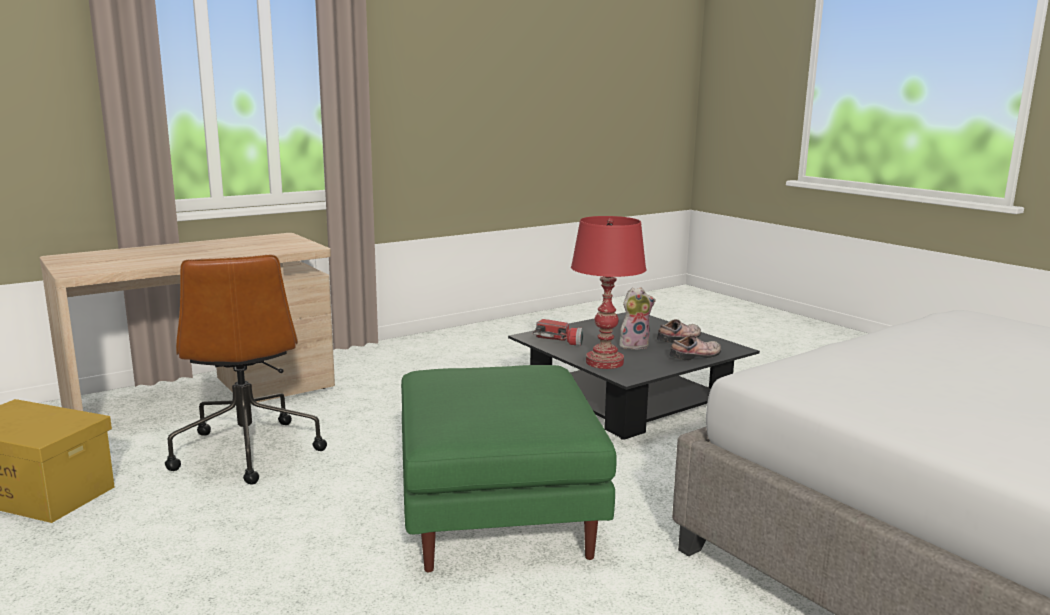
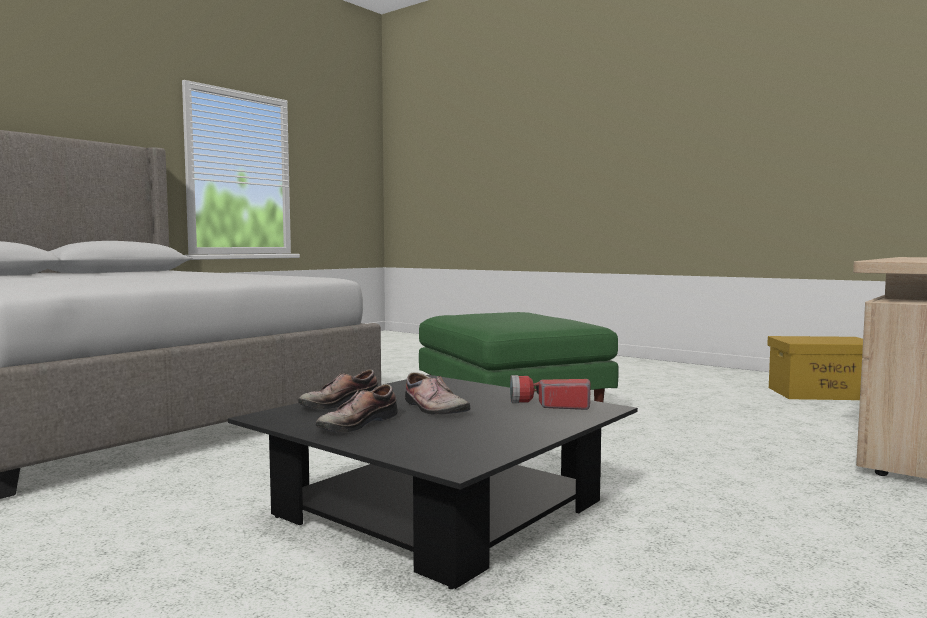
camera: 165 degrees right, 10 degrees down
(246, 450) = (768, 420): brown office chair -> none
(604, 362) = (463, 388): red table lamp -> none
(634, 345) = (432, 409): plush toy -> shoe

